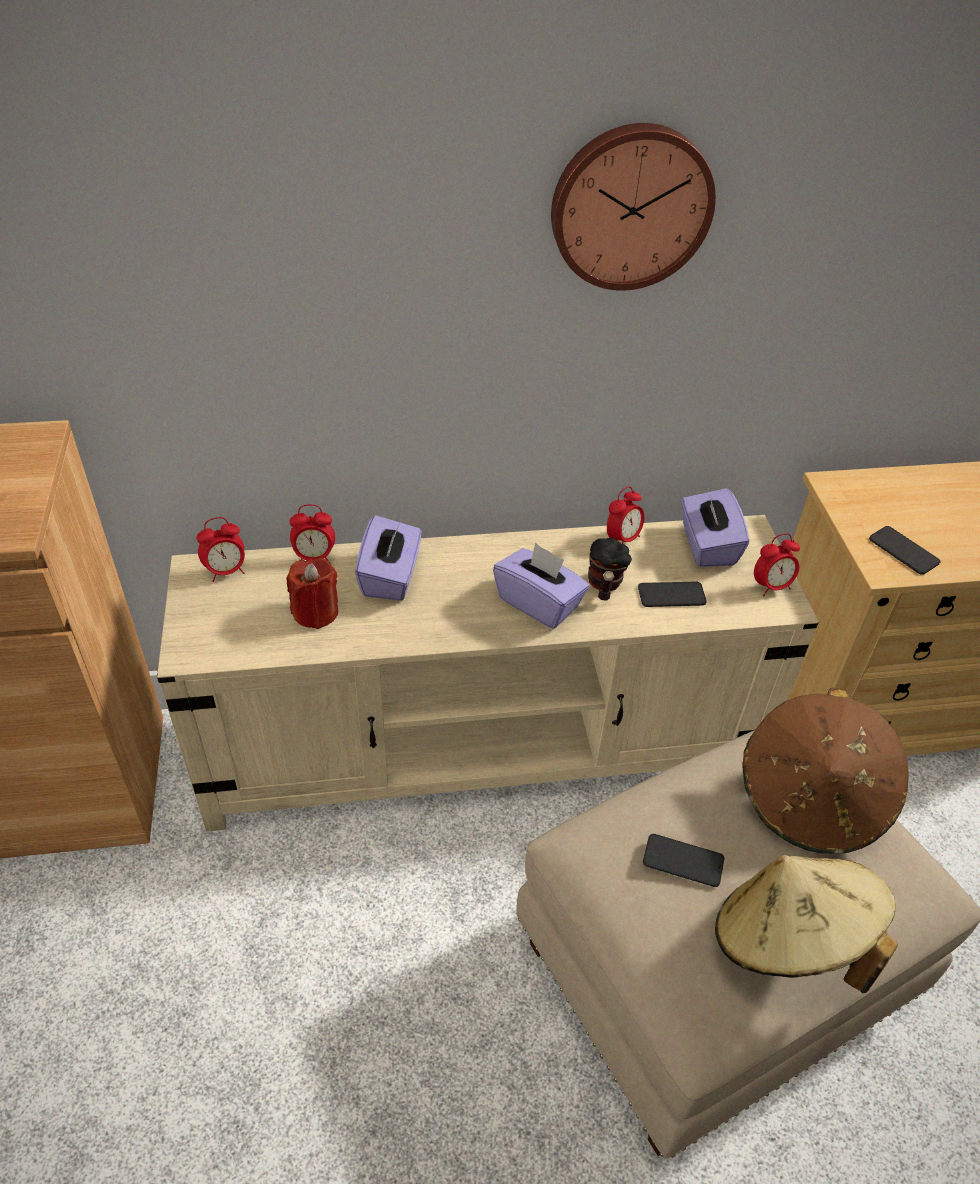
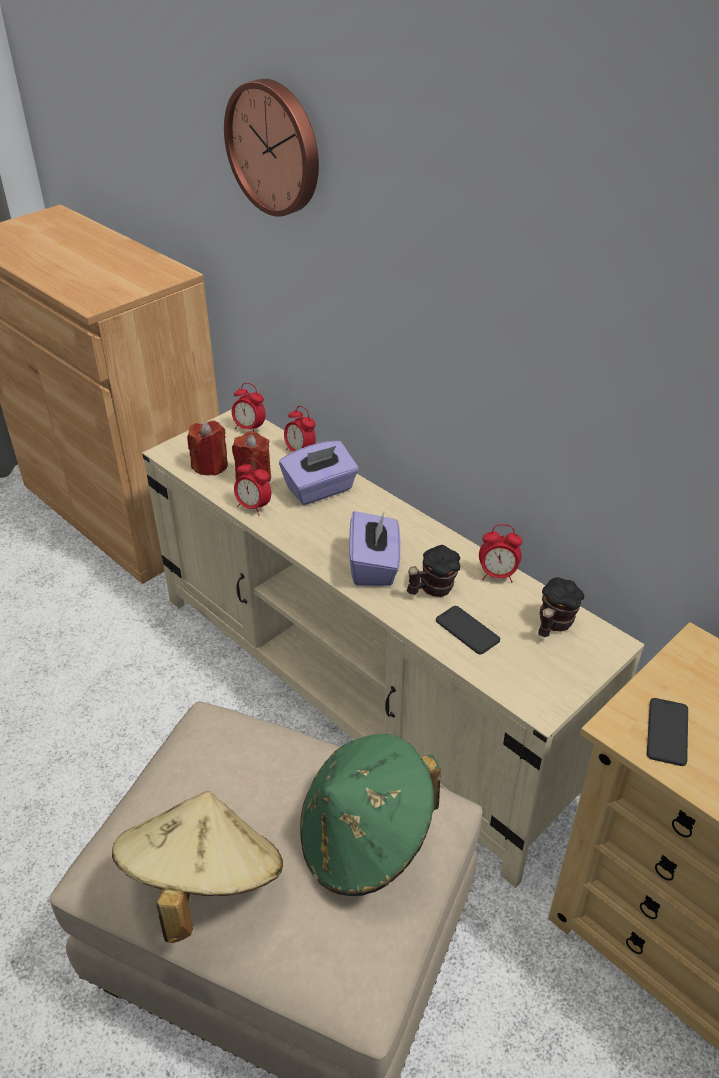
camera: 55 degrees right, 5 degrees down
(255, 633) = (210, 466): none -> red candle
(630, 206) = (537, 249): wall clock -> wall clock (276, 147)
(683, 860) = (229, 780): phone -> none
(707, 546) = (553, 625): purple tissue box -> mug
(771, 586) = (553, 686): alarm clock -> alarm clock (253, 507)
(812, 799) = (365, 840): brown hat -> green hat

